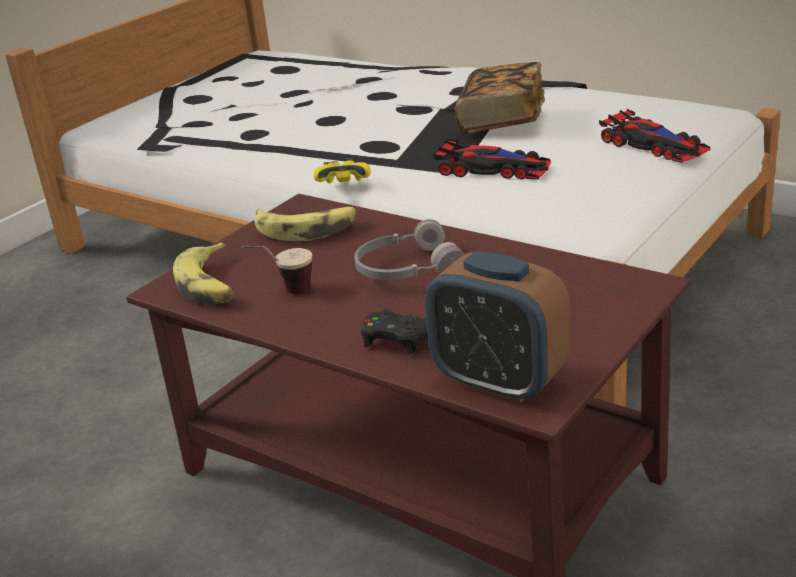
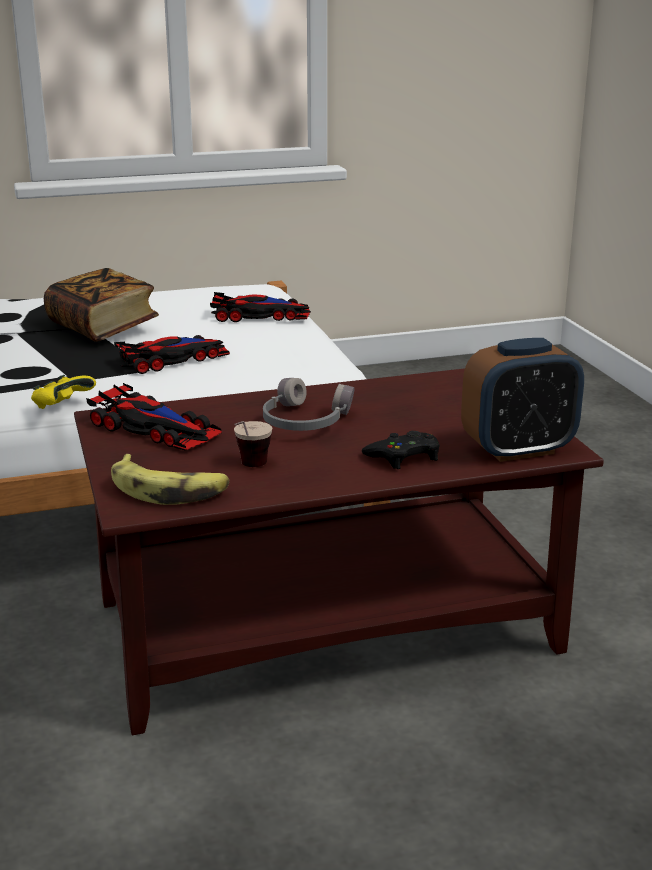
camera: 55 degrees left, 5 degrees down
(306, 229) = (155, 429): banana -> toy car

